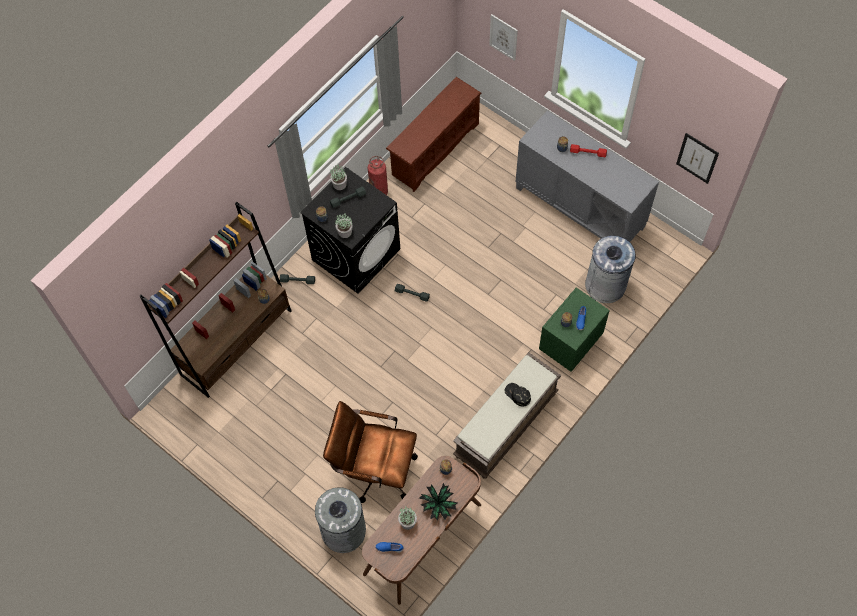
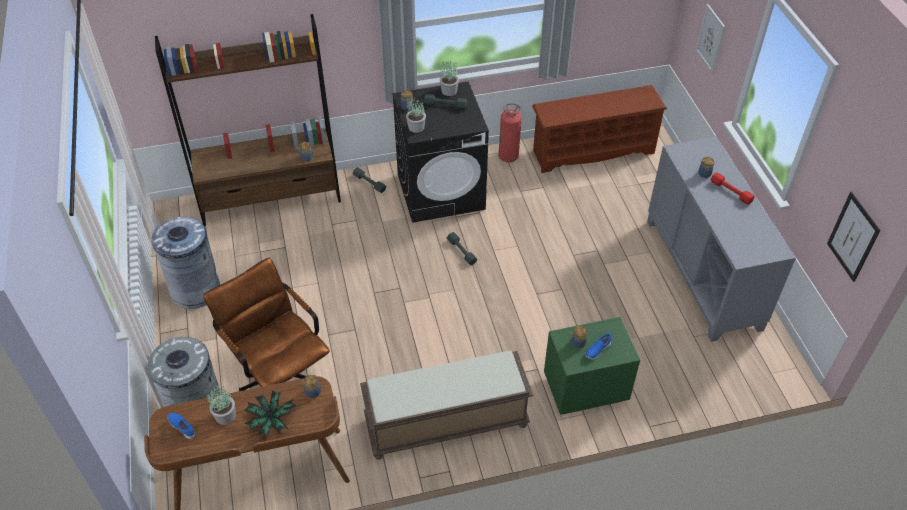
camera: 35 degrees right, 15 degrees down
(517, 395) = (465, 381): black cap -> none
(605, 285) = (672, 359): grey trash can -> grey trash can (195, 289)

